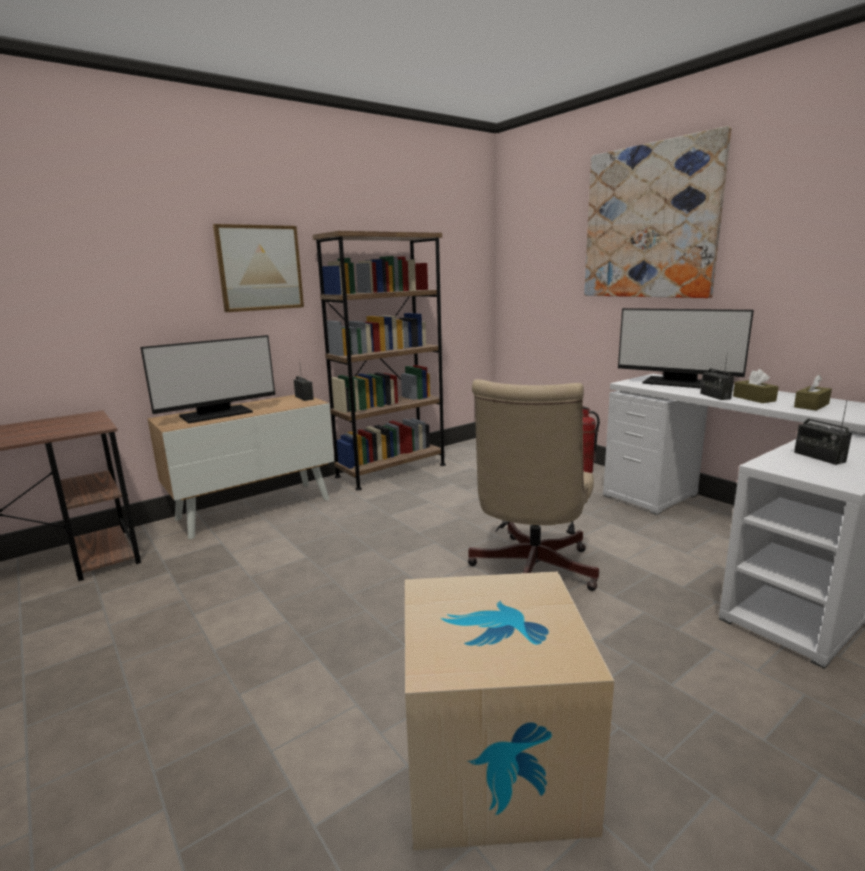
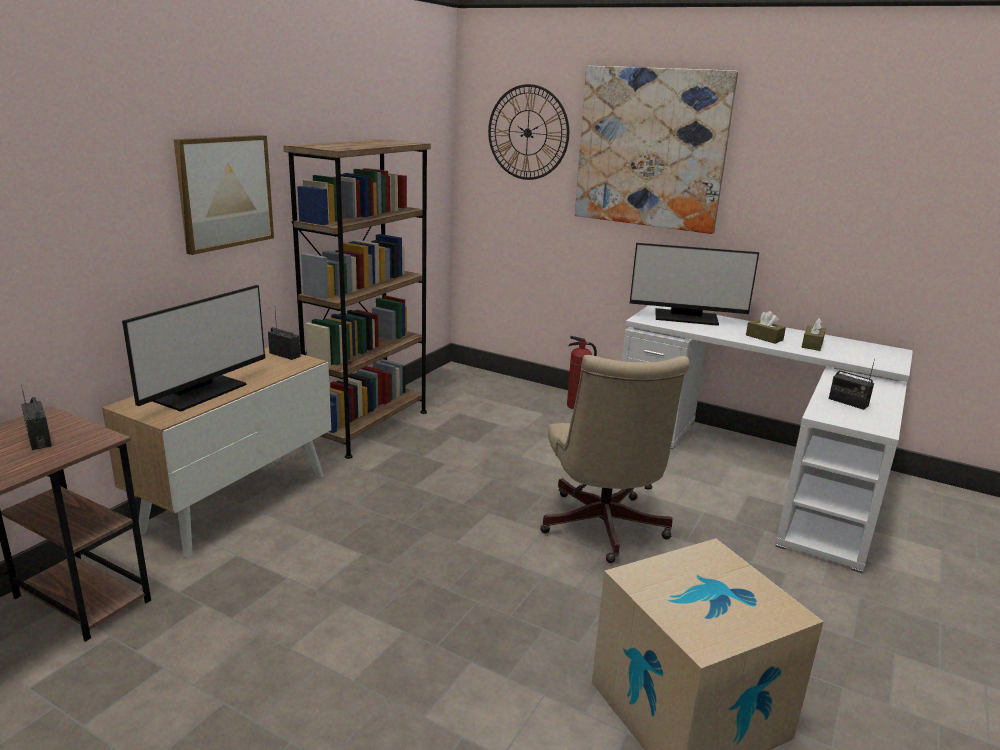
camera: 25 degrees left, 5 degrees up
(547, 227) = (528, 132): none -> wall clock
(715, 396) = (731, 336): radio -> radio (39, 439)

